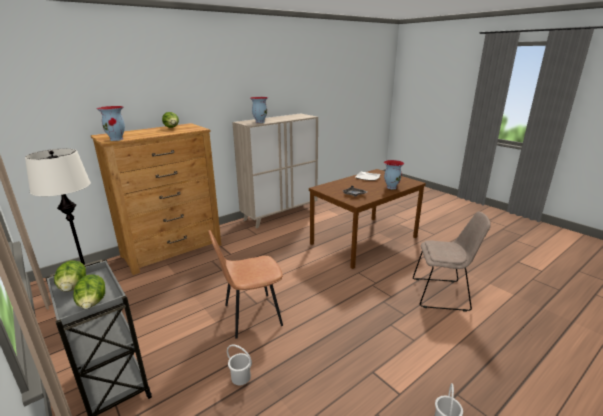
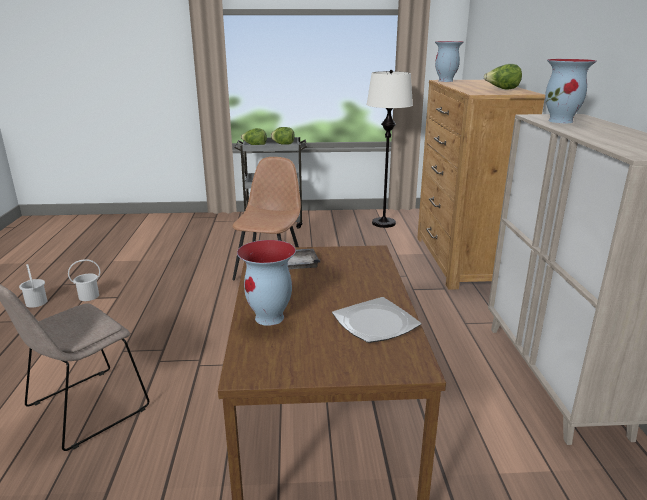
camera: 125 degrees right, 0 degrees up
(241, 377) = (210, 253): white bucket -> white bucket (88, 296)

